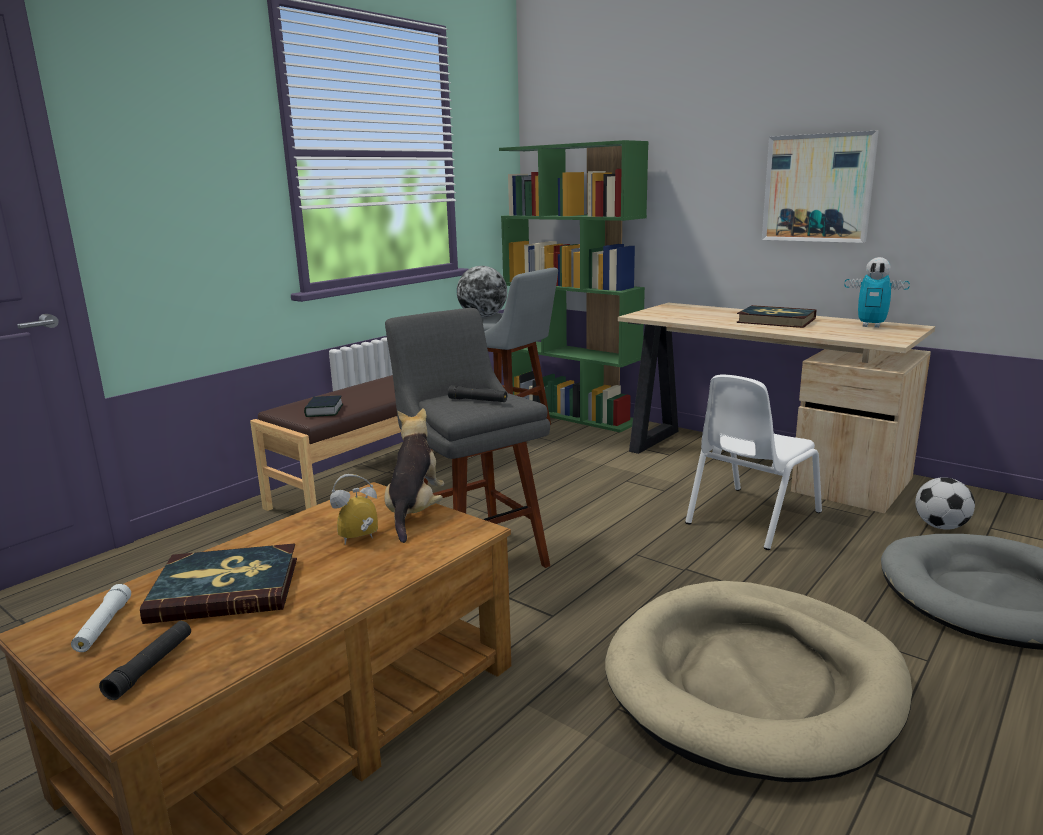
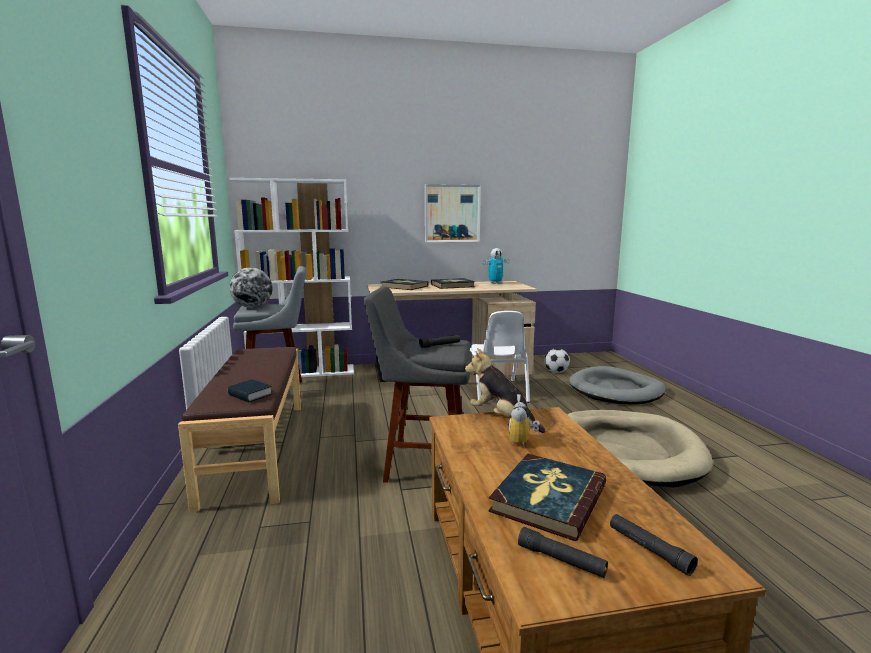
camera: 50 degrees left, 5 degrees down
(103, 626) = (561, 560): white flashlight -> black flashlight
(573, 414) = (303, 372): green bookcase -> white bookcase
(698, 312) = (404, 286): none -> book

